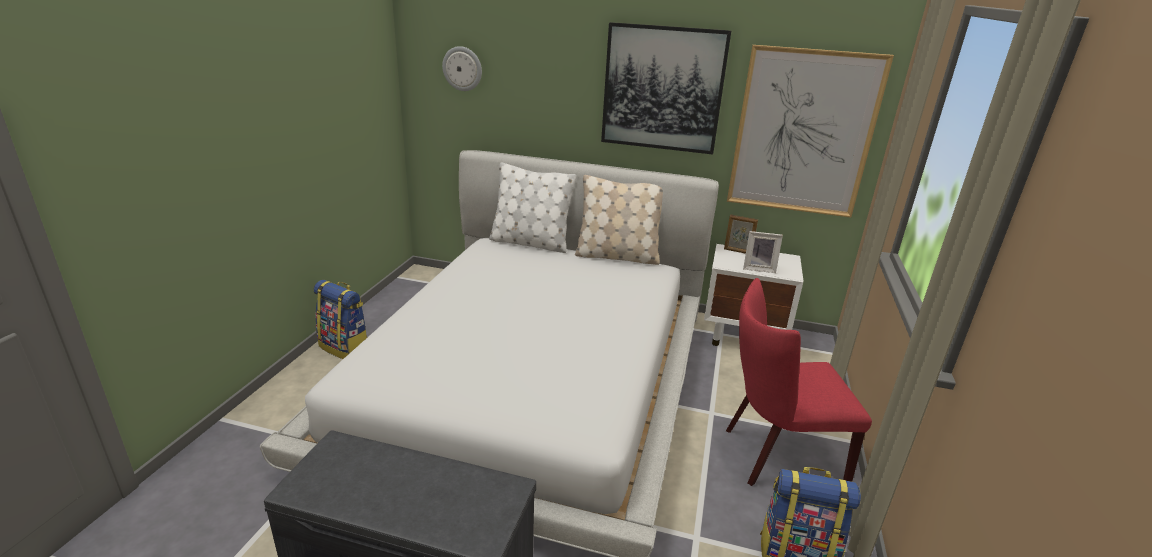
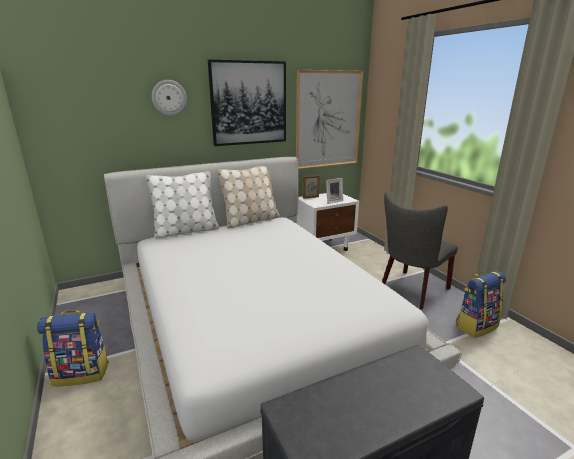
camera: 40 degrees left, 5 degrees down
(462, 68) = (86, 105): wall clock -> wall clock (169, 97)
(775, 455) = (411, 291): red chair -> grey chair

